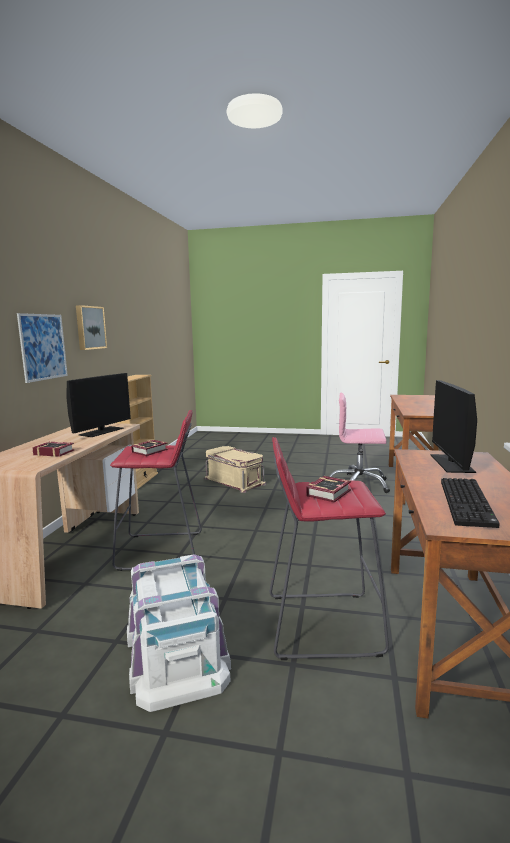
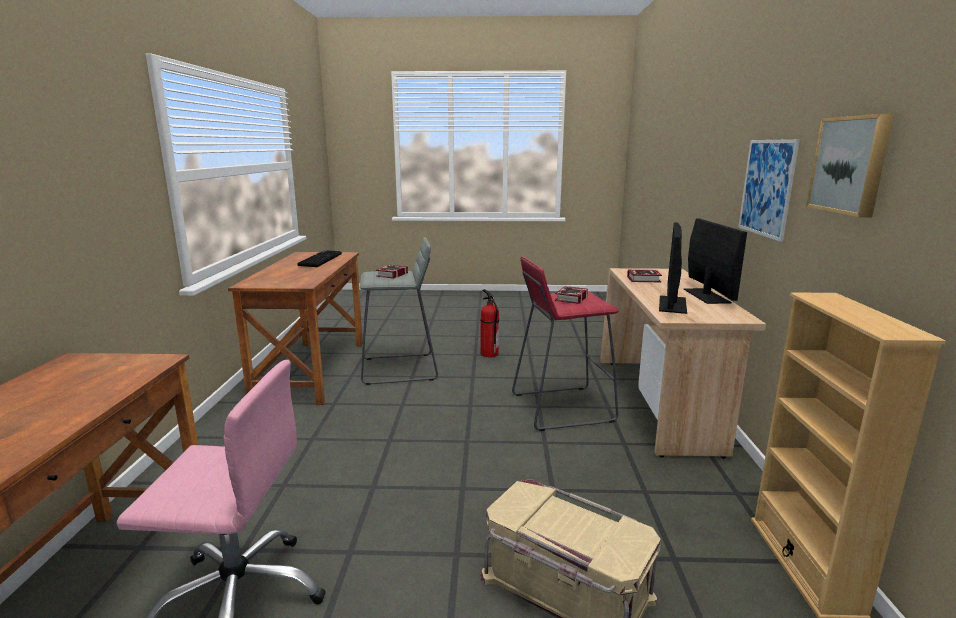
camera: 170 degrees right, 5 degrees up
(177, 652) = (488, 353): white storage box -> fire extinguisher
(321, 623) = (399, 369): red stool -> grey stool
(451, 463) = (285, 277): monitor -> monitor (706, 296)

